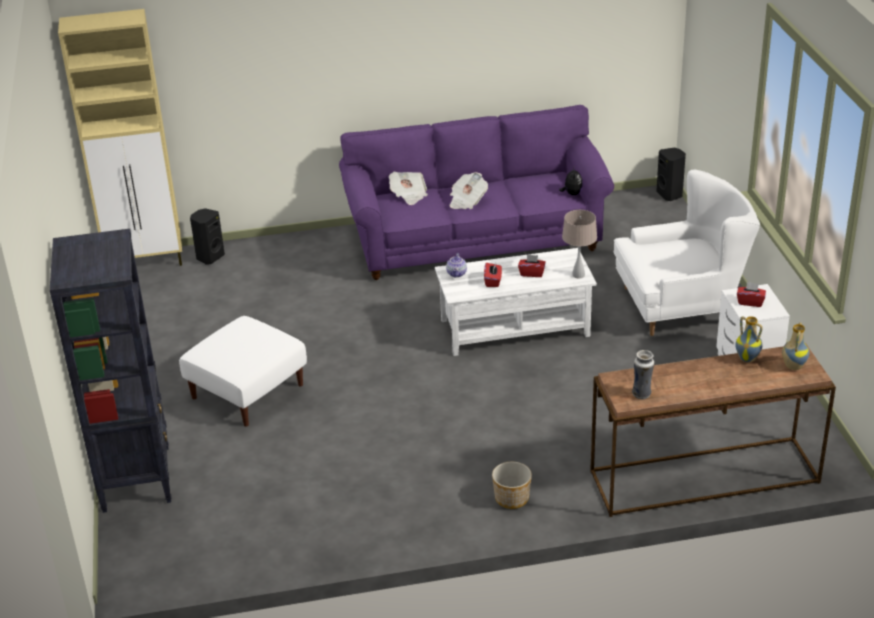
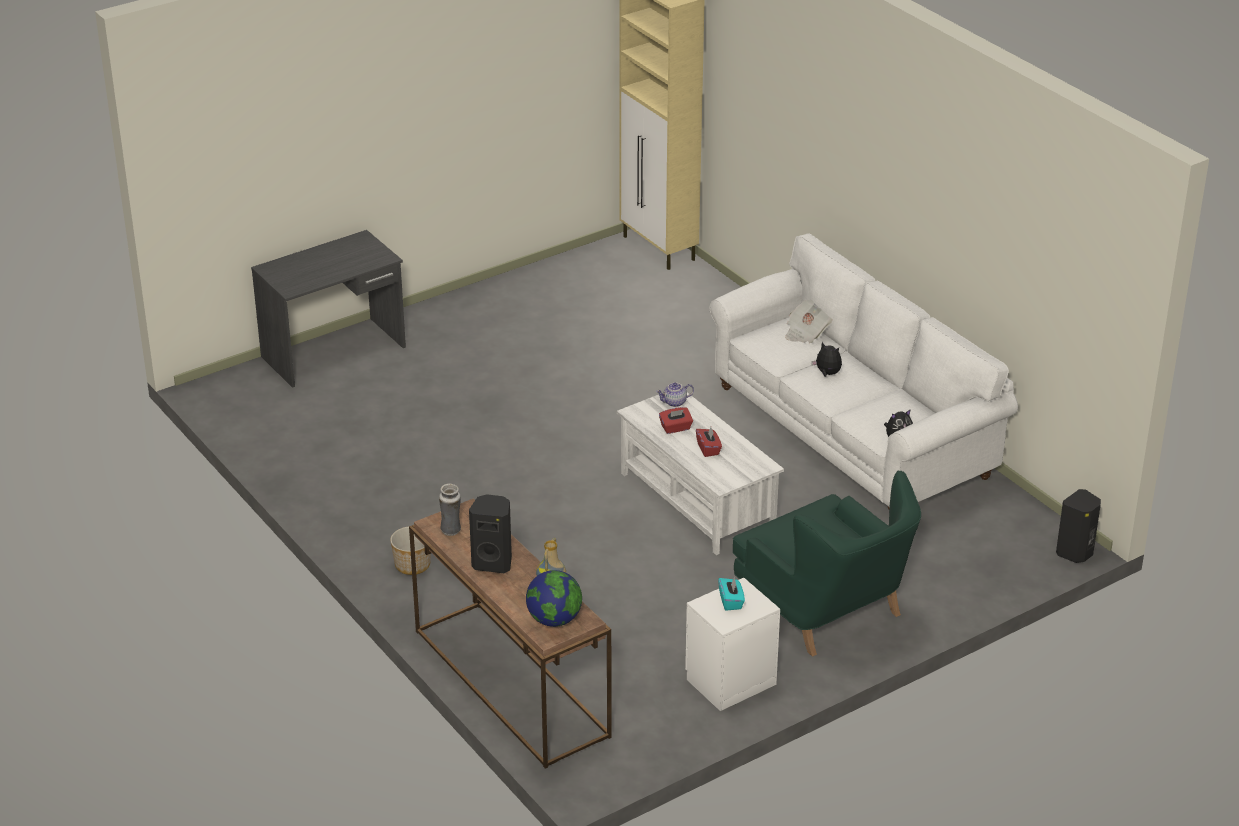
camera: 65 degrees right, 0 degrees up
(136, 478) = (334, 352): black bookcase -> grey desk
(209, 257) = (694, 280): black speaker -> black speaker (493, 563)
(247, 391) = (489, 370): white ottoman -> none
(467, 201) = (827, 374): newspaper -> plush toy
(475, 240) = (852, 433): purple sofa -> white sofa
(578, 275) = (727, 480): beige table lamp -> none
(681, 305) = (825, 609): white armchair -> green armchair
(750, 302) = (731, 601): red tissue box -> turquoise tissue box
(792, 366) = (554, 620): vase -> globe

